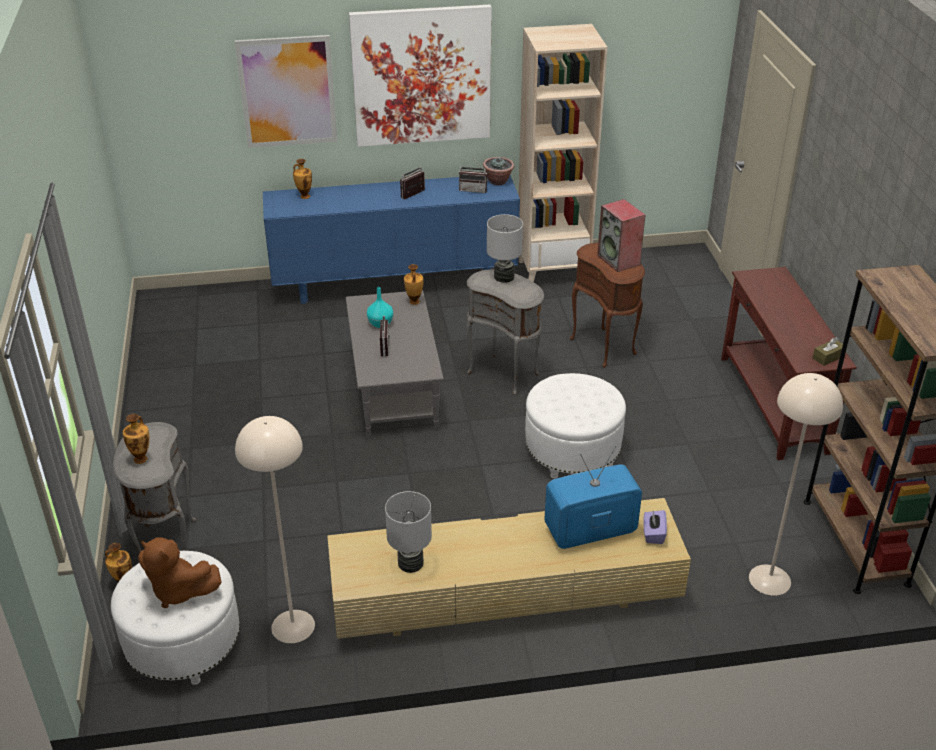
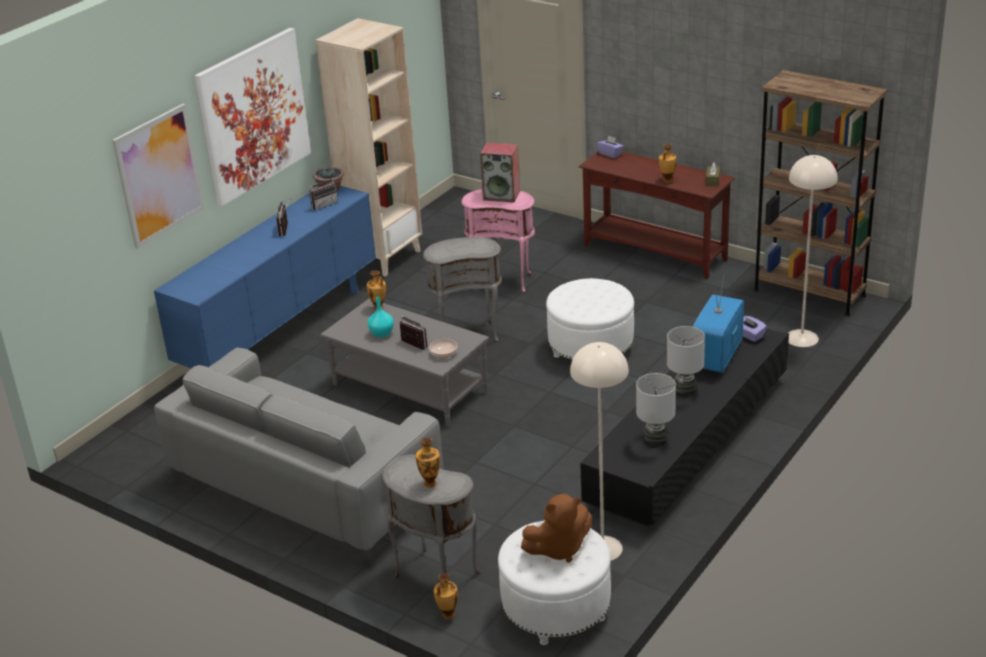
camera: 45 degrees left, 5 degrees down
(209, 416) = (305, 491): none -> grey sofa
(304, 196) = (198, 275): vase -> vase (667, 180)
(389, 369) = (443, 353): none -> bowl
(504, 277) = (449, 244): grey table lamp -> grey table lamp (685, 390)
(505, 596) = (690, 443): beige tv stand -> black tv stand
(605, 347) = (503, 281): brown side table -> pink side table
(779, 276) = (610, 154): none -> purple tissue box

